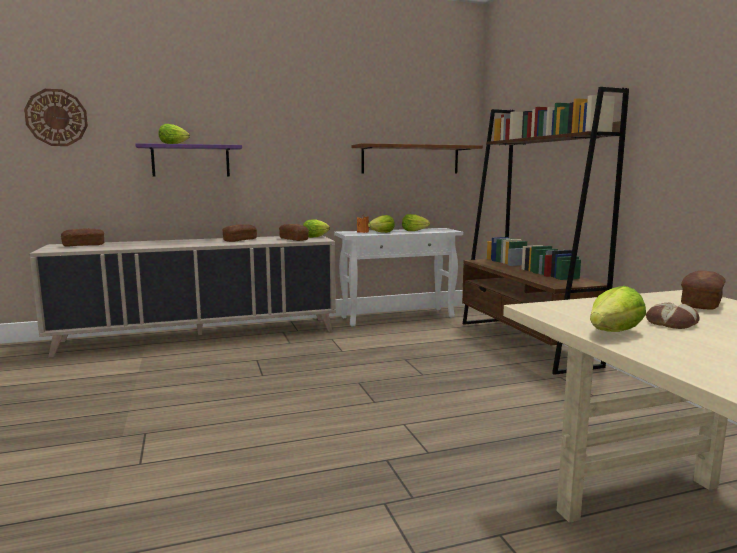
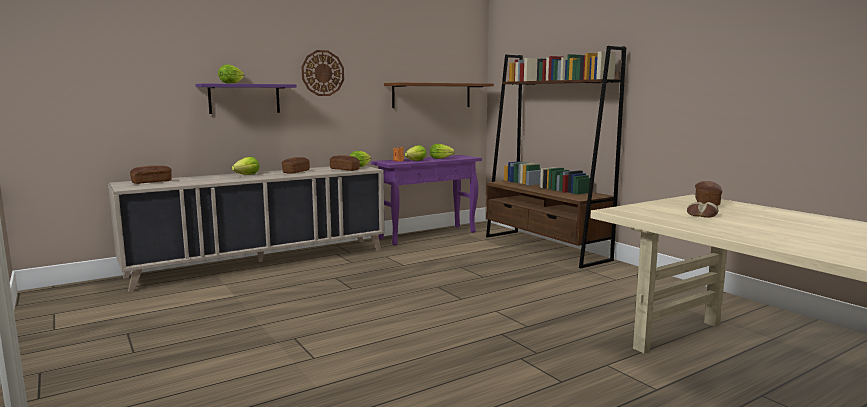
camera: 15 degrees left, 0 degrees up
(56, 117) = (117, 58): wall clock -> wall clock (322, 73)
(398, 317) = (428, 235): white console table -> purple console table
(614, 333) = (676, 222): lettuce -> lettuce (247, 175)

